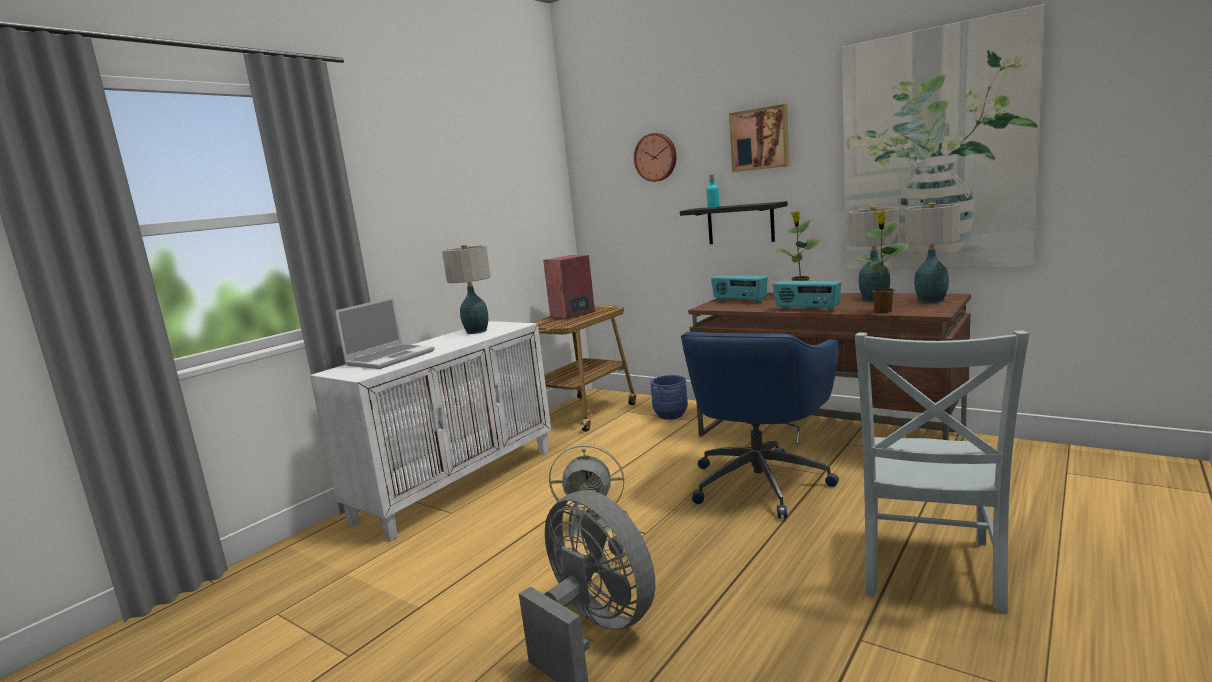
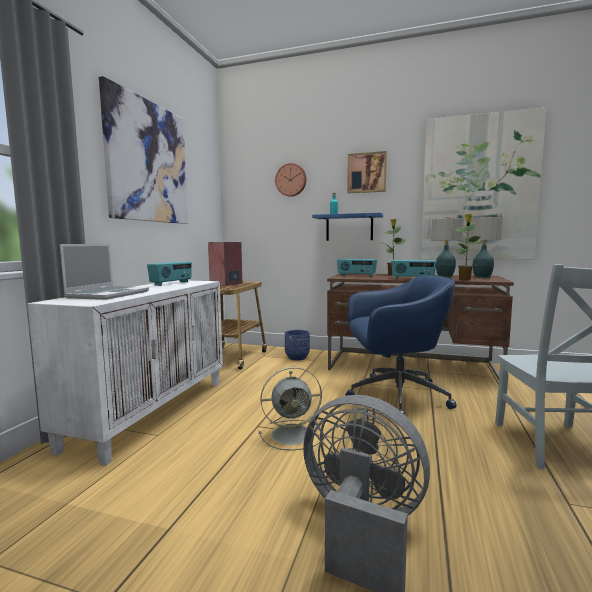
camera: 20 degrees left, 5 degrees down
(448, 175) = (148, 162): none -> picture
(476, 331) = (171, 283): table lamp -> radio
(740, 224) = (349, 227): black shelf -> blue shelf
(760, 482) = (395, 396): blue office chair -> blue office chair turned 105 degrees counterclockwise

